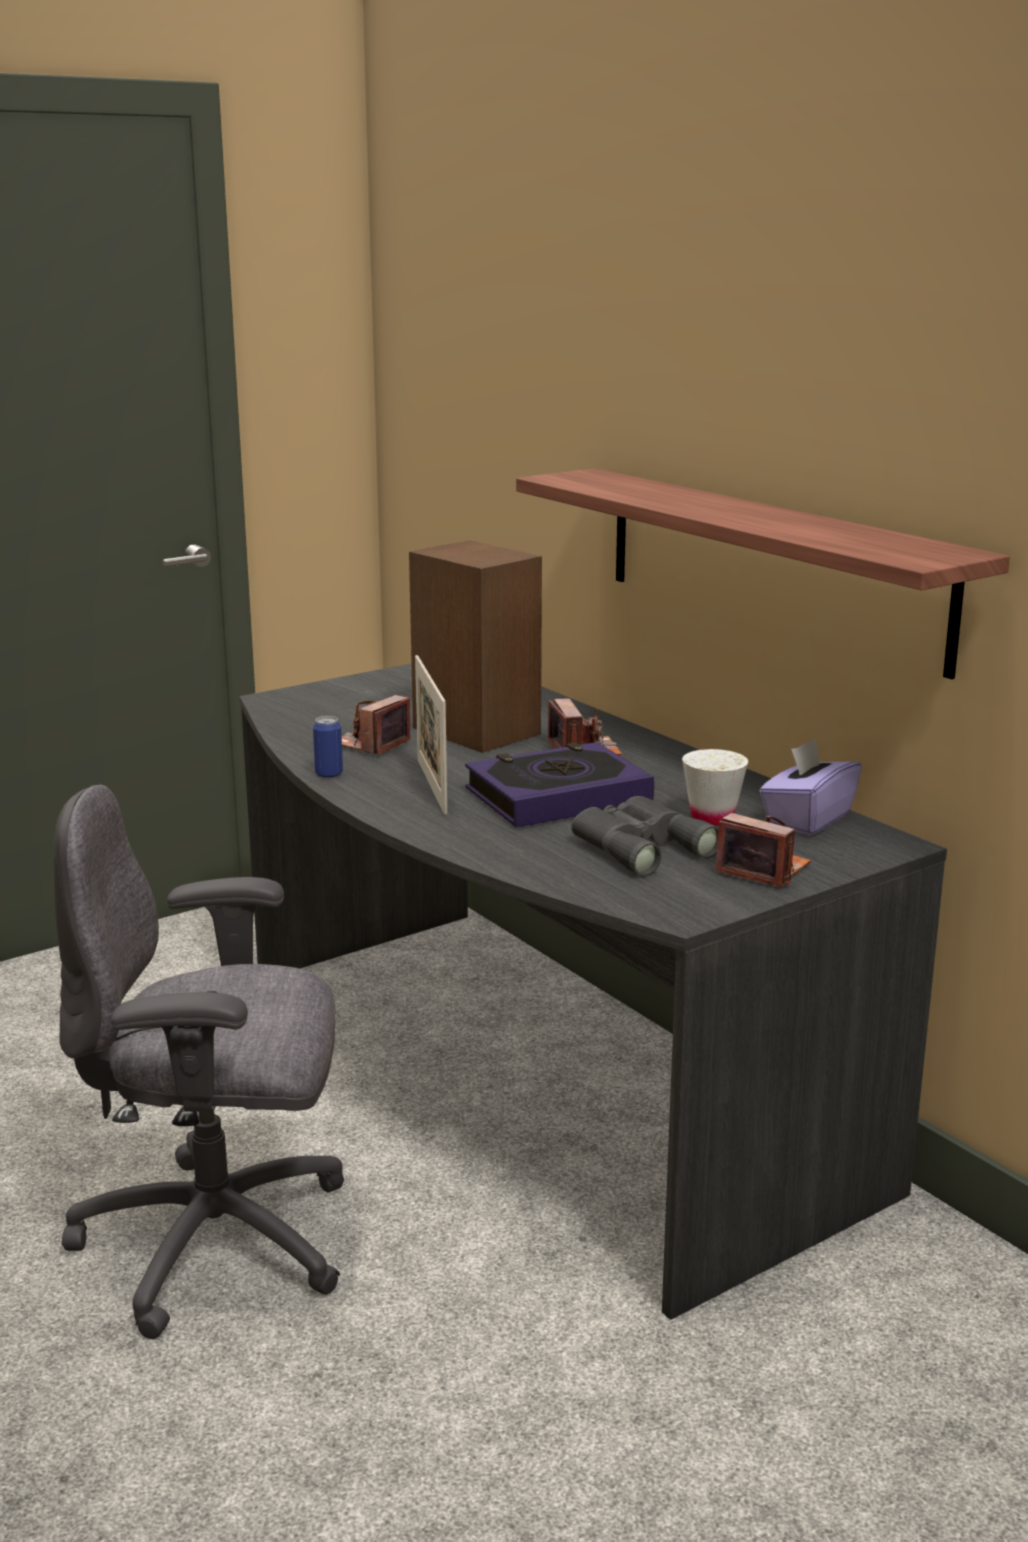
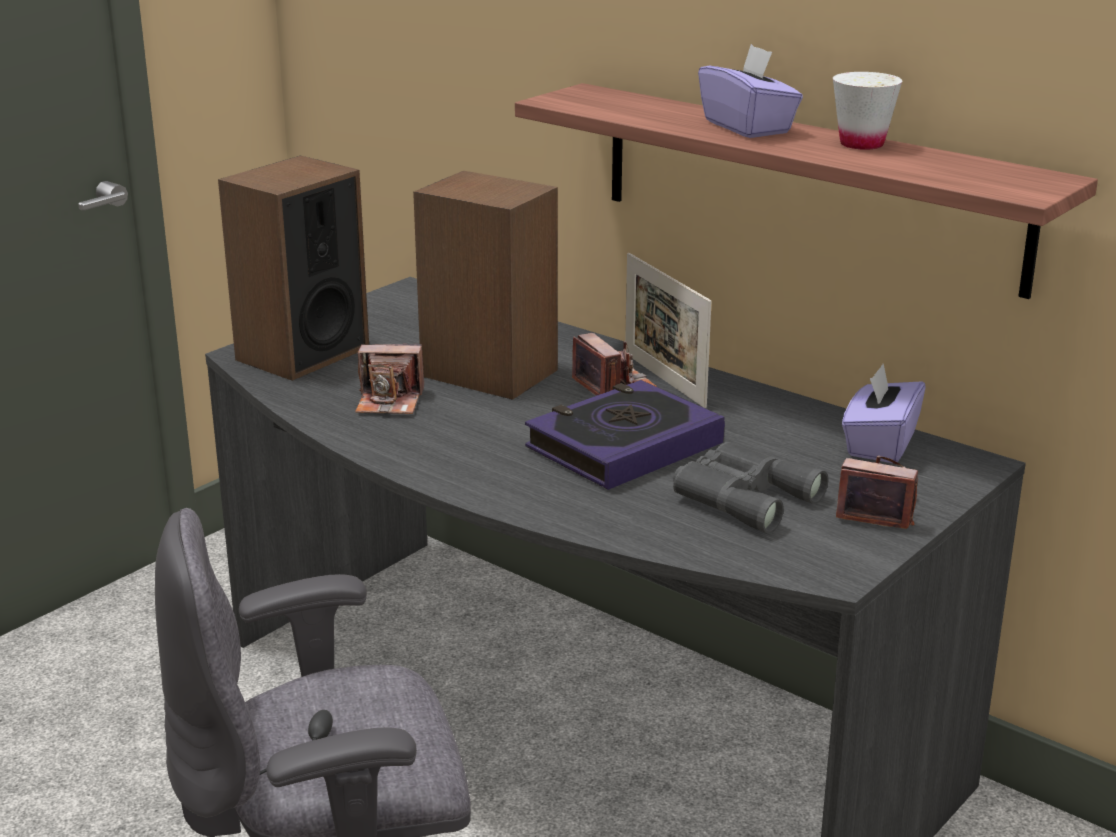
camera: 15 degrees left, 5 degrees up
(321, 702) = (302, 353): none -> speaker
(329, 774) = (369, 445): can -> none
(371, 744) = (390, 401): camera -> camera turned 105 degrees counterclockwise
(431, 786) = (487, 447): picture frame -> picture frame (664, 379)
(708, 503) = (748, 127): none -> purple tissue box
(712, 819) = (790, 455): white cup -> white cup (861, 144)

